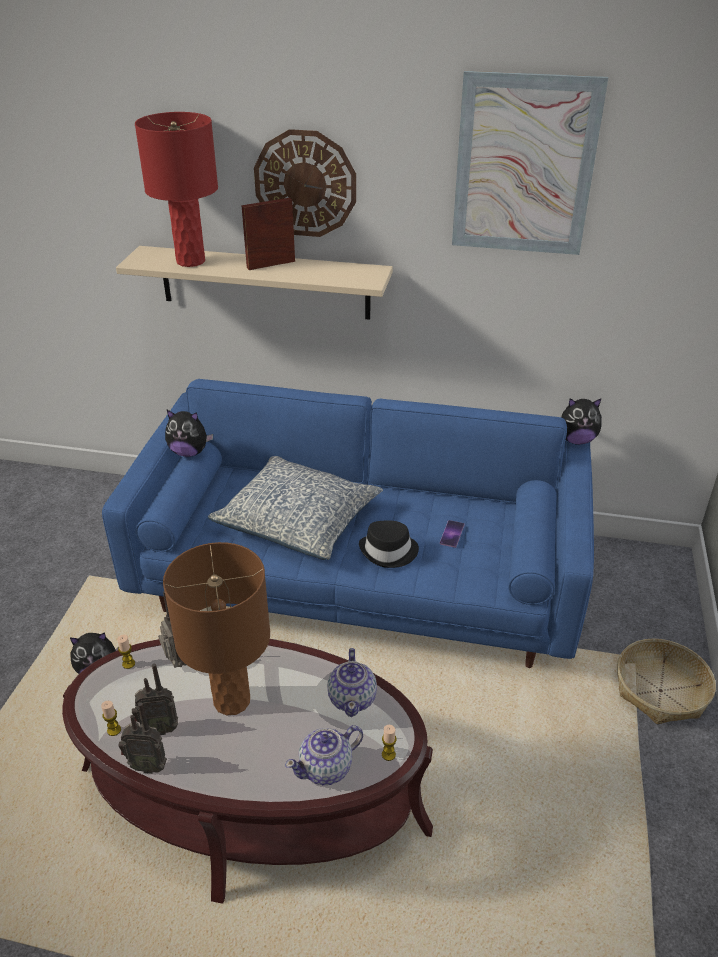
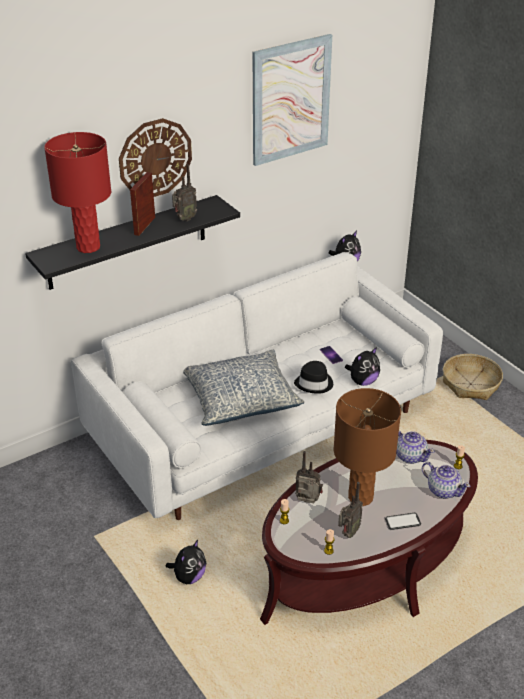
camera: 45 degrees left, 0 degrees up
(148, 765) = (369, 550): radio -> radio (184, 219)
(189, 452) = (139, 393): plush toy -> plush toy (362, 381)
(228, 765) = (403, 521): none -> phone
(264, 282) = (127, 242): beige shelf -> black shelf
(326, 768) = (443, 490): teapot -> teapot turned 60 degrees counterclockwise
(359, 575) = (261, 424): blue sofa -> white sofa

